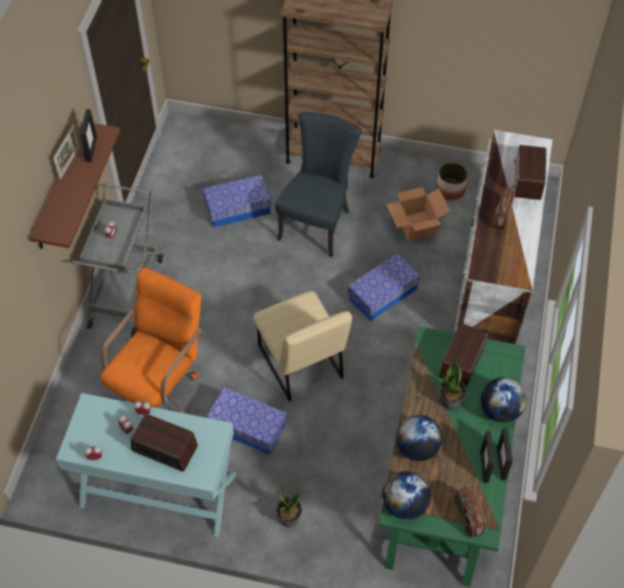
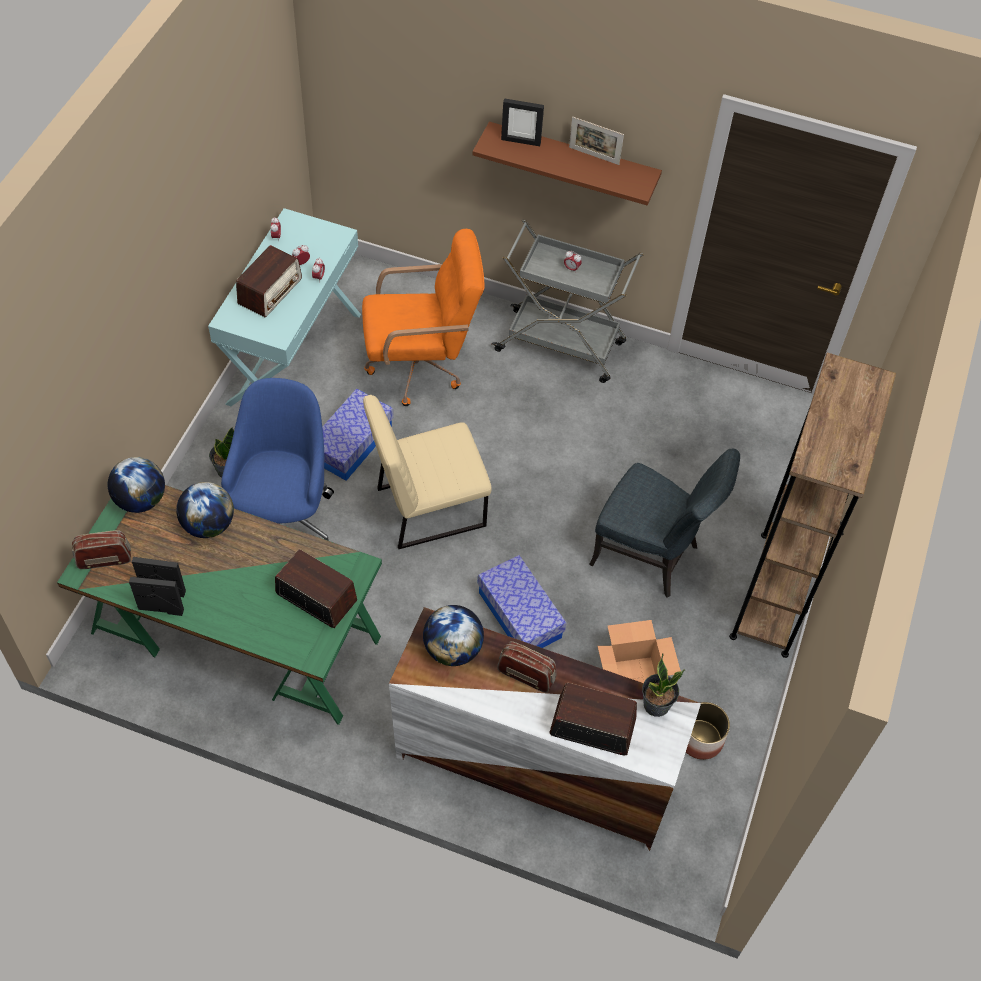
camera: 95 degrees right, 0 degrees up
(91, 149) = (614, 174): picture frame -> picture frame (521, 140)
(161, 388) = (421, 369): orange office chair -> orange office chair turned 45 degrees counterclockwise
(238, 208) = (682, 468): storage box -> none
(332, 464) = (283, 520): none -> blue office chair
(450, 401) = (261, 573): potted plant -> potted plant (656, 705)
(500, 410) = (234, 625): globe -> globe (452, 649)

